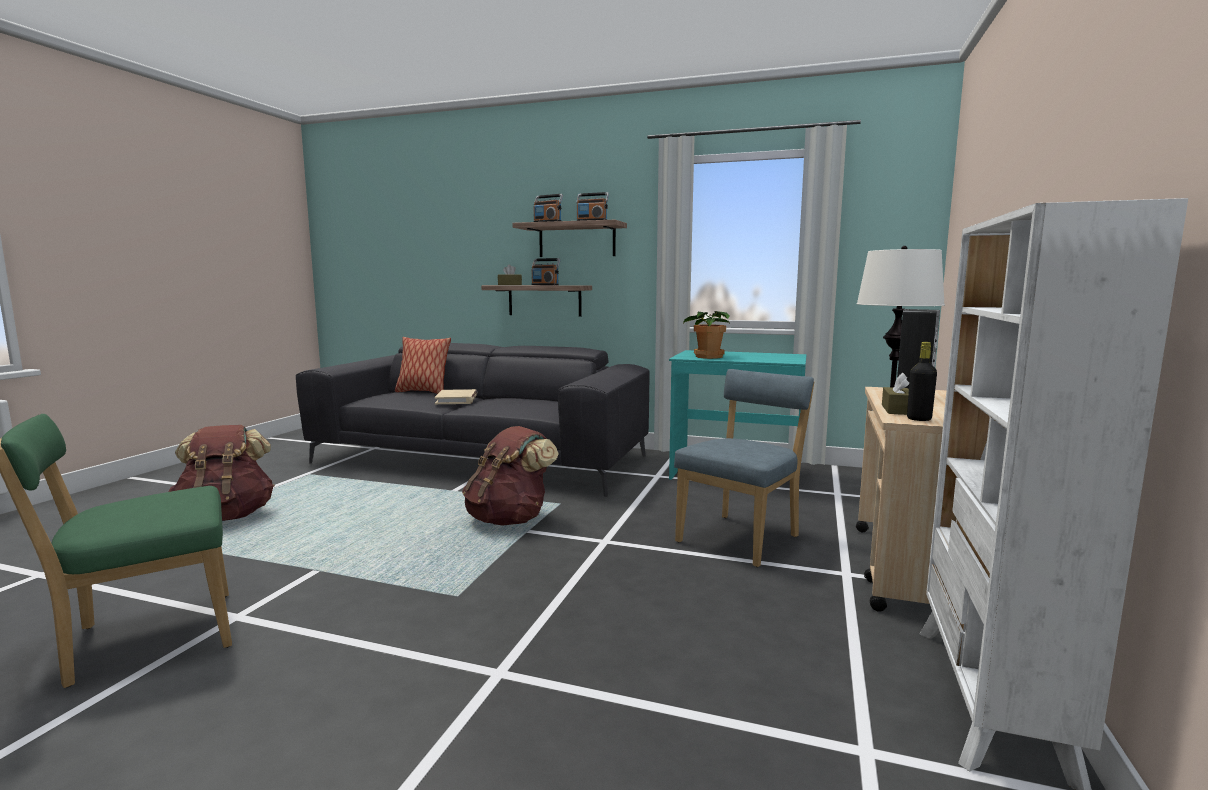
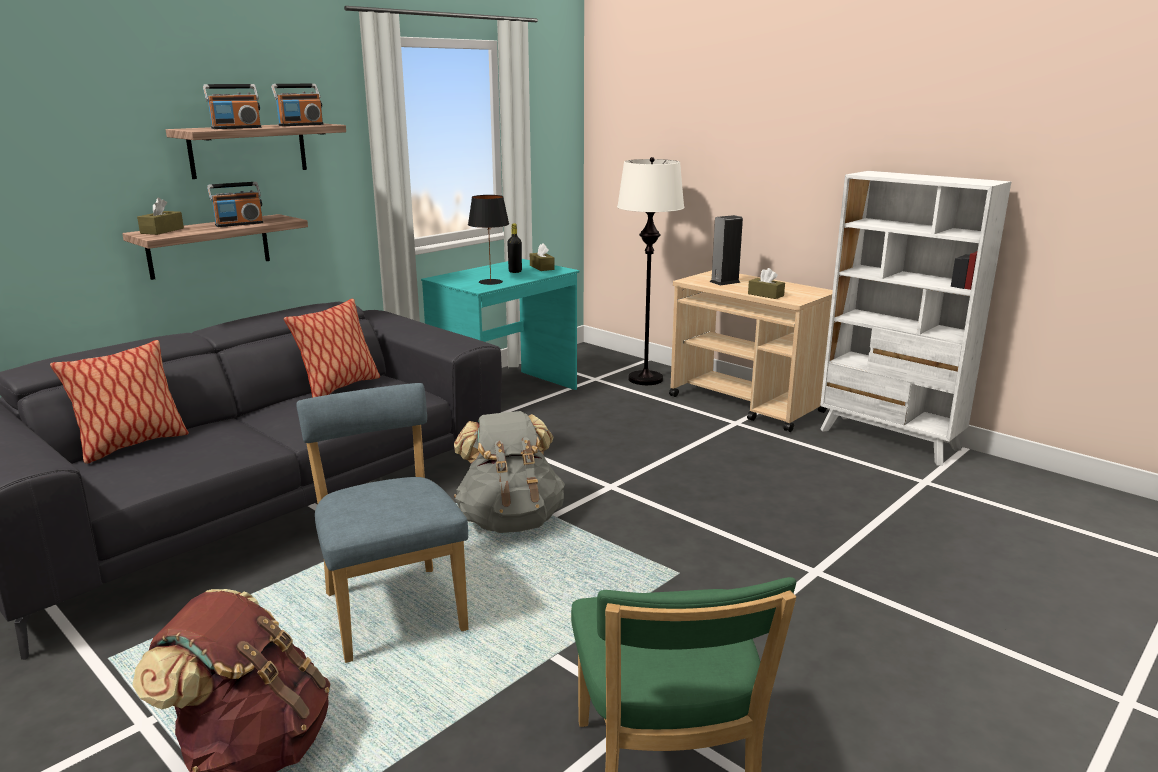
camera: 65 degrees left, 10 degrees up
(456, 400) = (246, 429): beige book -> none
(510, 519) = (510, 520): brown backpack -> grey backpack
(542, 400) = (339, 387): none -> pillow
(708, 357) = (491, 282): potted plant -> black table lamp
(742, 537) = (651, 434): blue chair -> blue chair (392, 607)
(786, 358) = (542, 267): none -> brown tissue box
(919, 419) = (796, 298): black bottle -> black bottle (515, 271)

